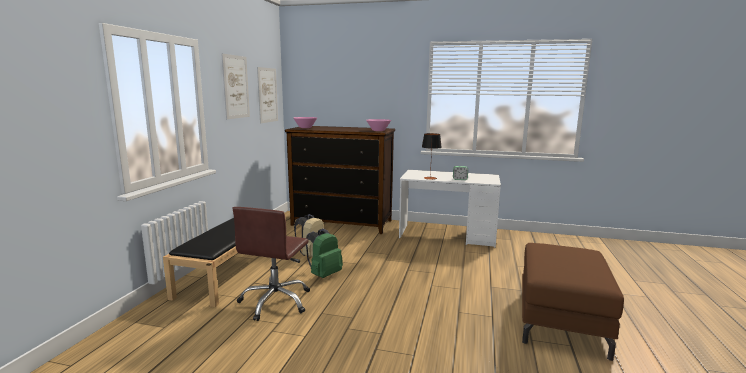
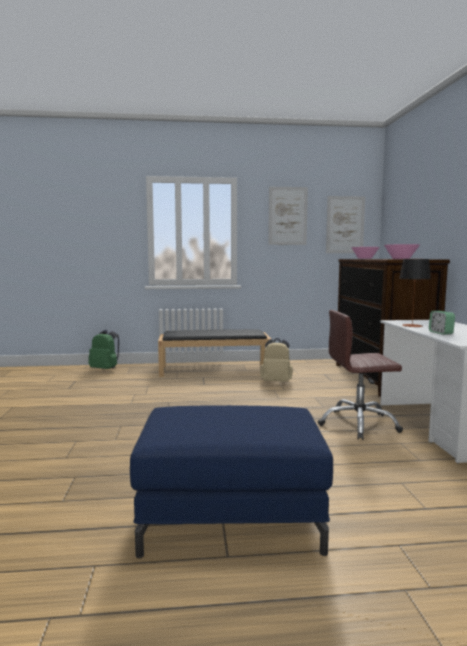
camera: 70 degrees right, 5 degrees down
(276, 301) = (177, 387): brown office chair -> brown office chair (358, 424)
(324, 274) = (239, 392): green backpack -> green backpack (105, 369)
(561, 321) = (230, 519): brown ottoman -> blue ottoman

